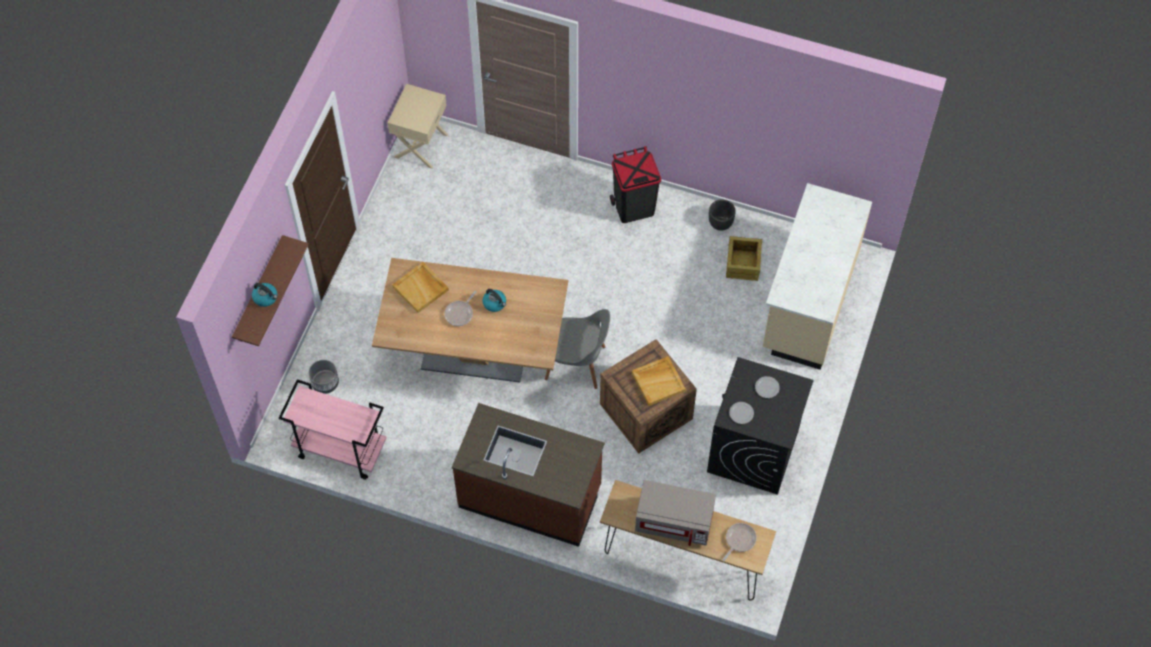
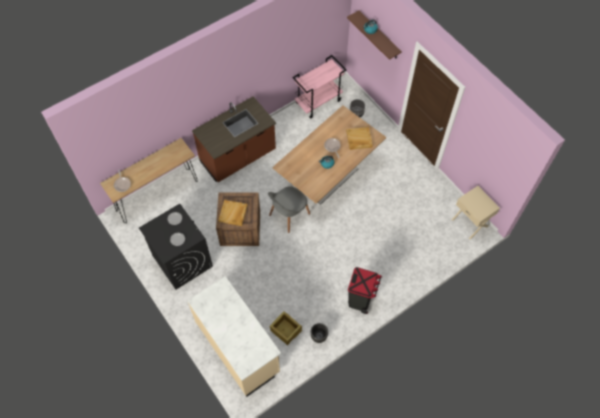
camera: 125 degrees right, 0 degrees up
(674, 521) = (154, 165): grey microwave -> none

